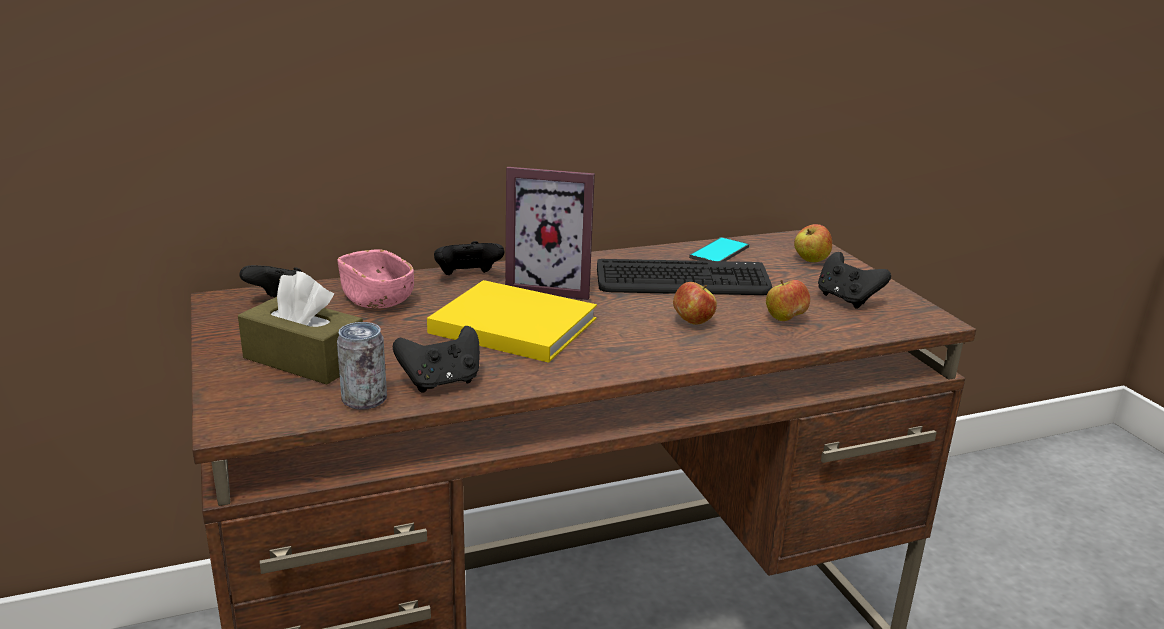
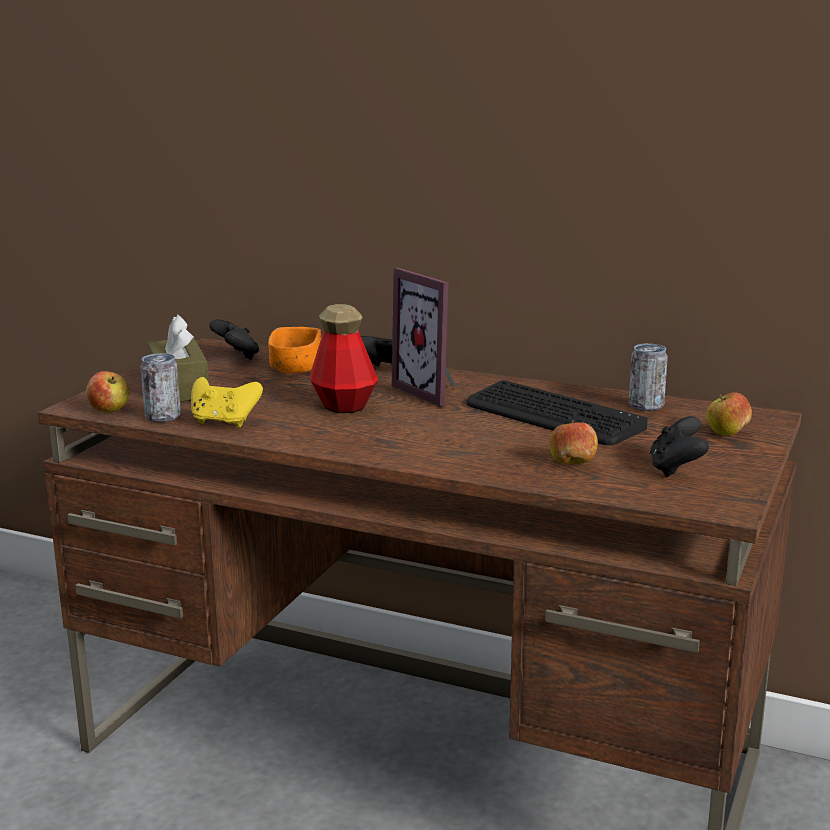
camera: 45 degrees right, 5 degrees down
(377, 299) = (296, 368): pink bowl -> orange bowl
(441, 382) = (224, 422): black game controller -> yellow game controller
(509, 325) = (344, 405): yellow book -> bottle
(692, 322) = (485, 443): apple -> apple (109, 411)
(719, 252) = (646, 406): phone -> can

